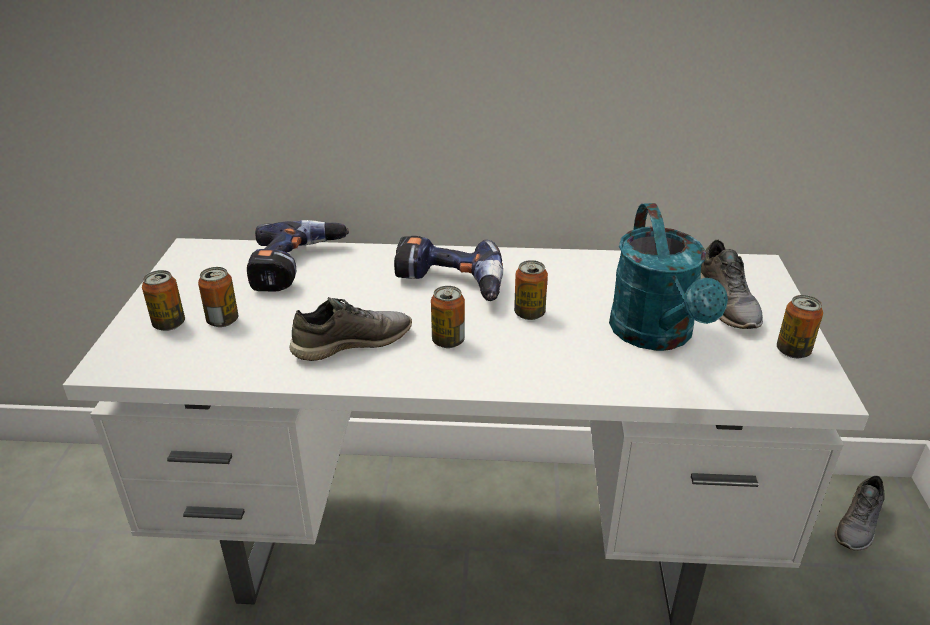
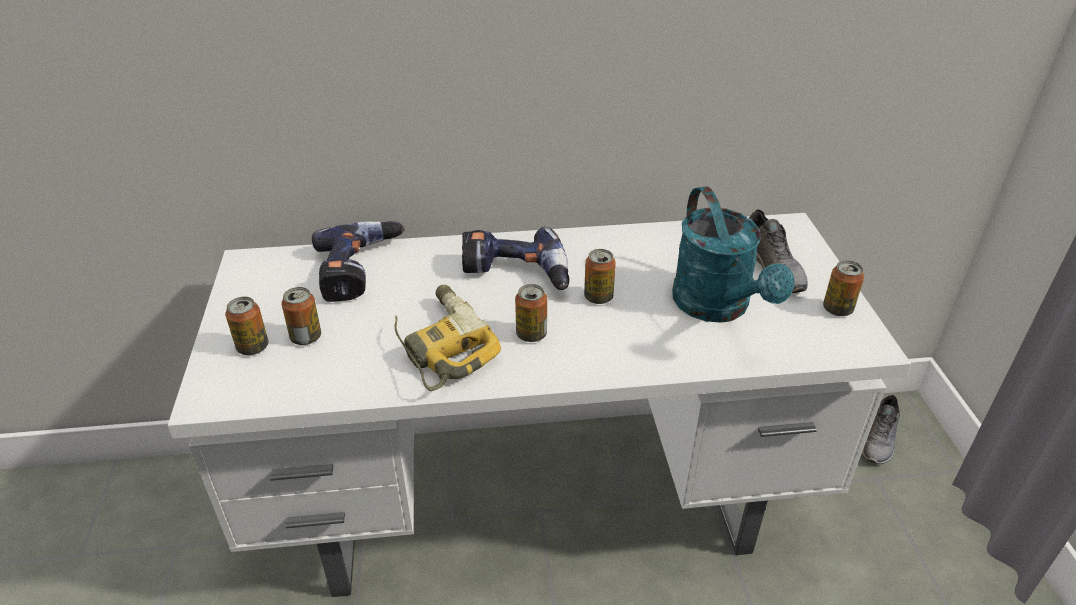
camera: 10 degrees left, 5 degrees up
(352, 342) = (441, 346): grey shoe -> power drill

